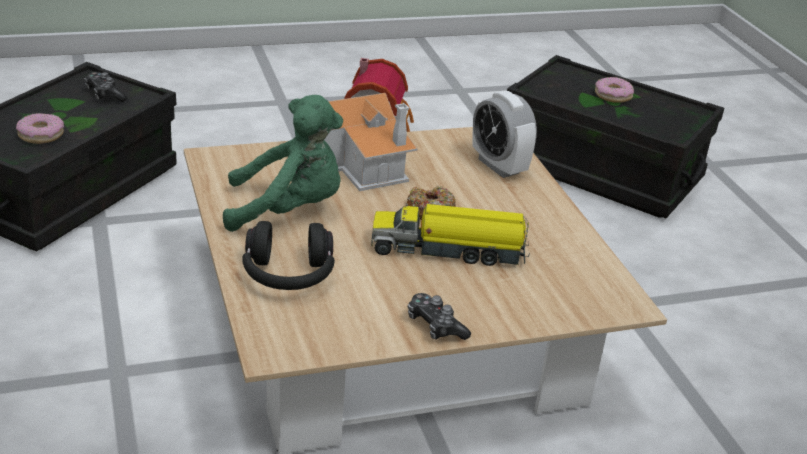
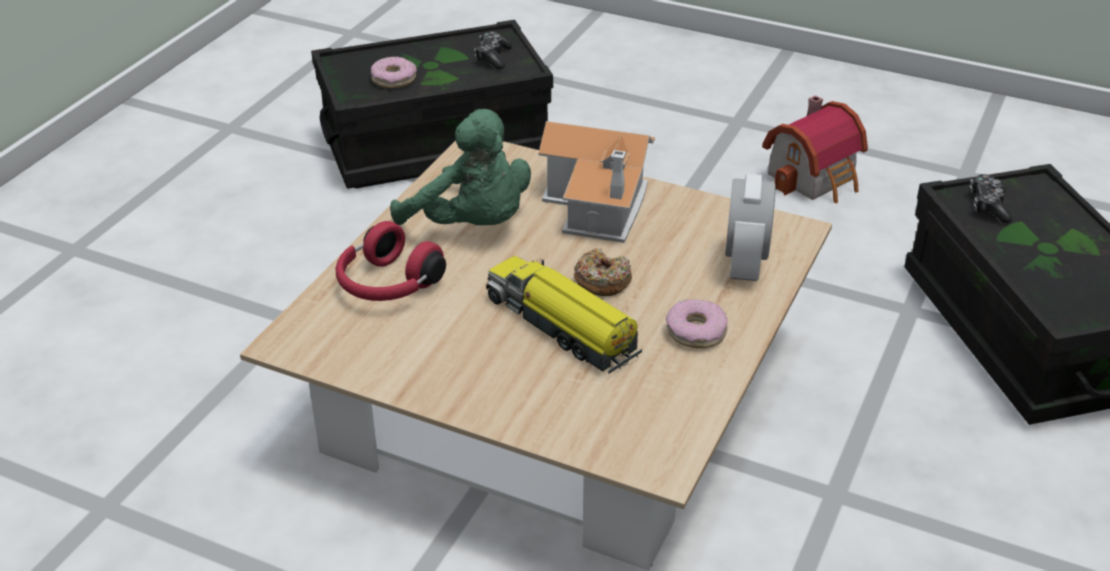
camera: 45 degrees right, 5 degrees up
(288, 276) = (387, 285): black headphones -> red headphones
(435, 326) = (444, 390): game controller -> game controller (988, 206)
(613, 96) = (1059, 240): donut -> donut (696, 332)

